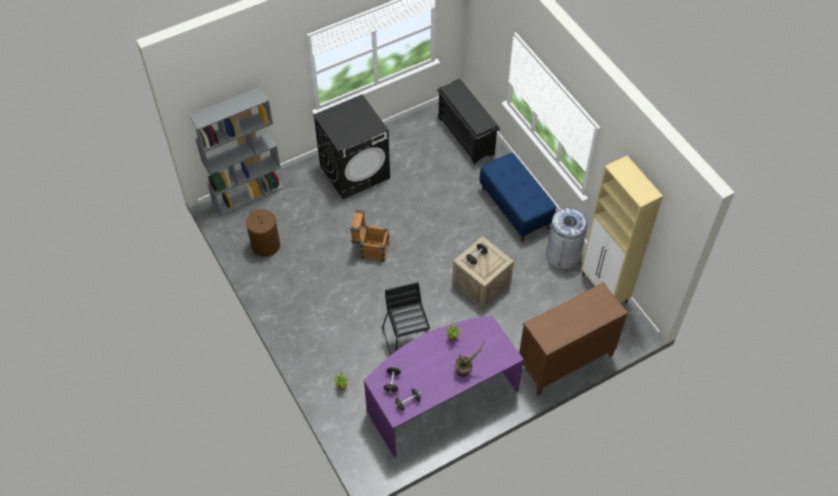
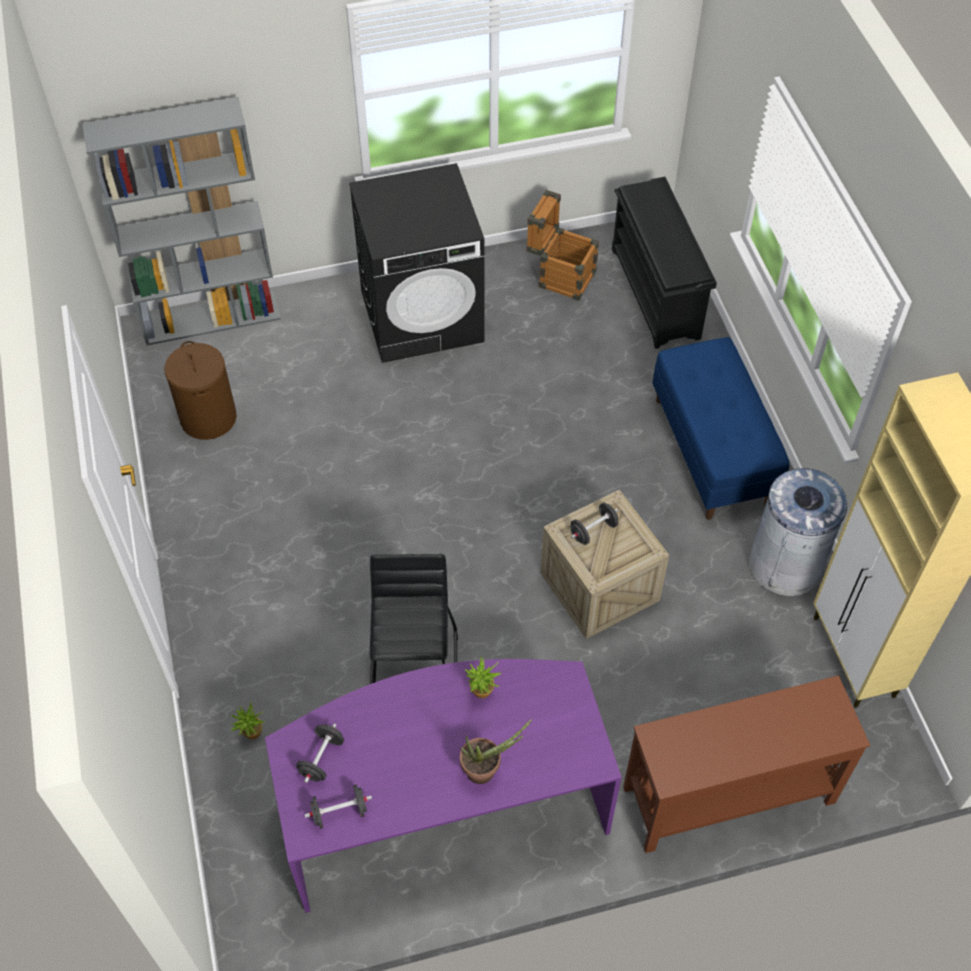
camera: 15 degrees right, 0 degrees up
(371, 249) = (403, 469): crate -> crate (560, 276)
(565, 362) = (727, 794): brown dresser -> brown console table

